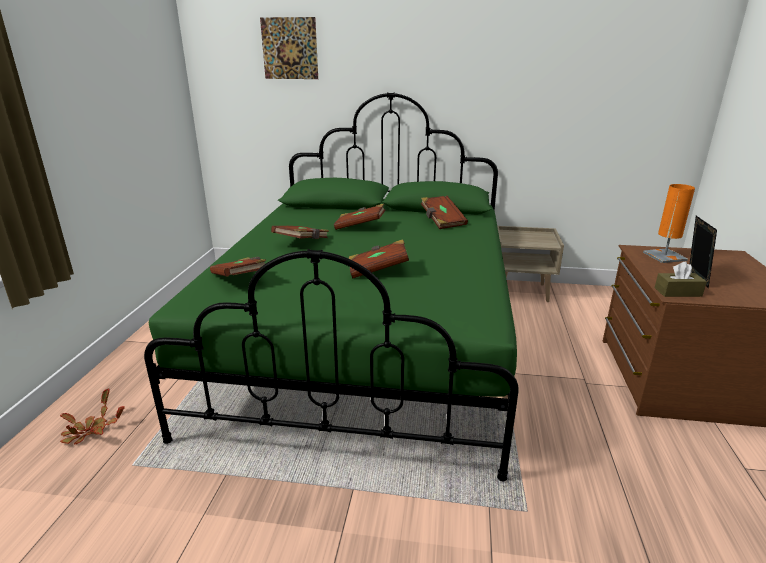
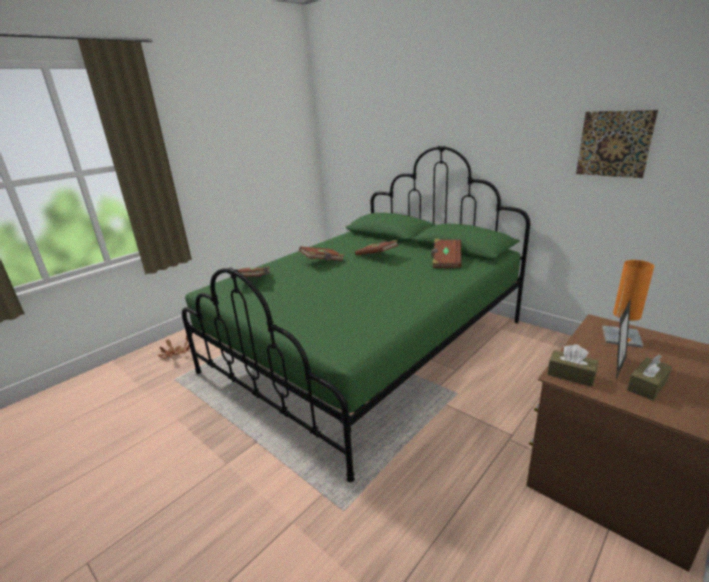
camera: 35 degrees right, 0 degrees up
(289, 48) = (374, 111): picture -> picture (614, 144)
(378, 270) = (339, 292): brown book -> none
(521, 291) = (541, 340): beige nightstand -> none
(728, 286) = (647, 385): none -> brown tissue box

